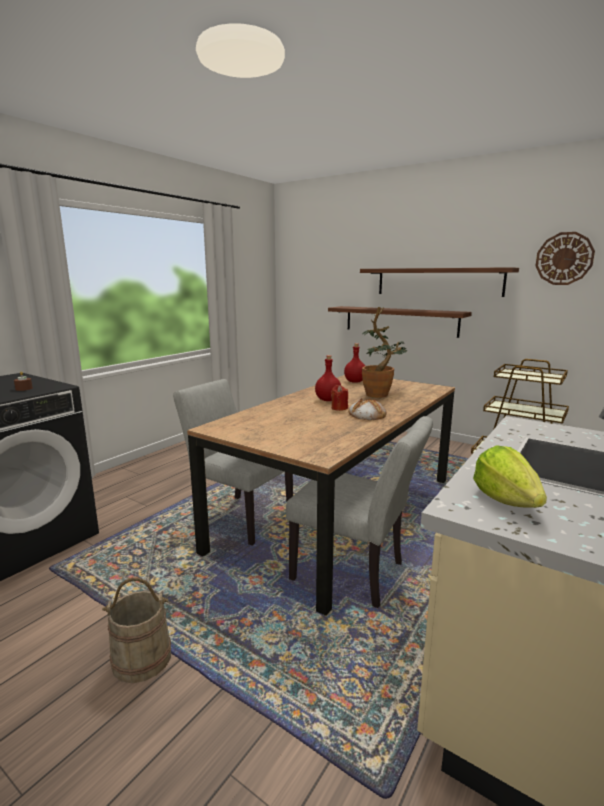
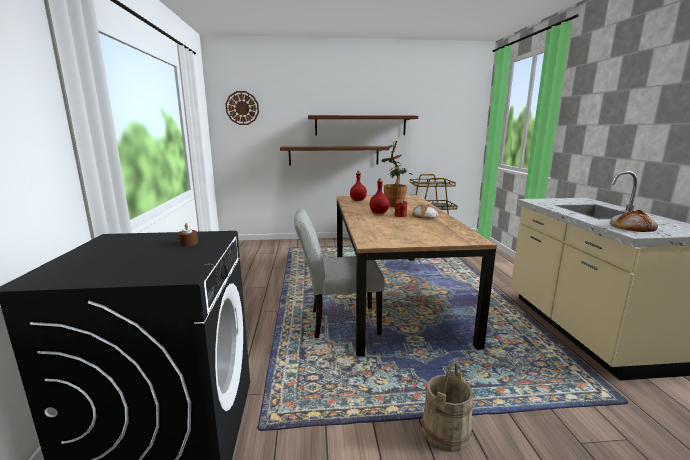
camera: 40 degrees left, 0 degrees up
(356, 574) = (458, 322): grey chair -> none
(506, 500) = (632, 227): lettuce -> bread
(564, 258) = (436, 111): wall clock -> wall clock (242, 108)

